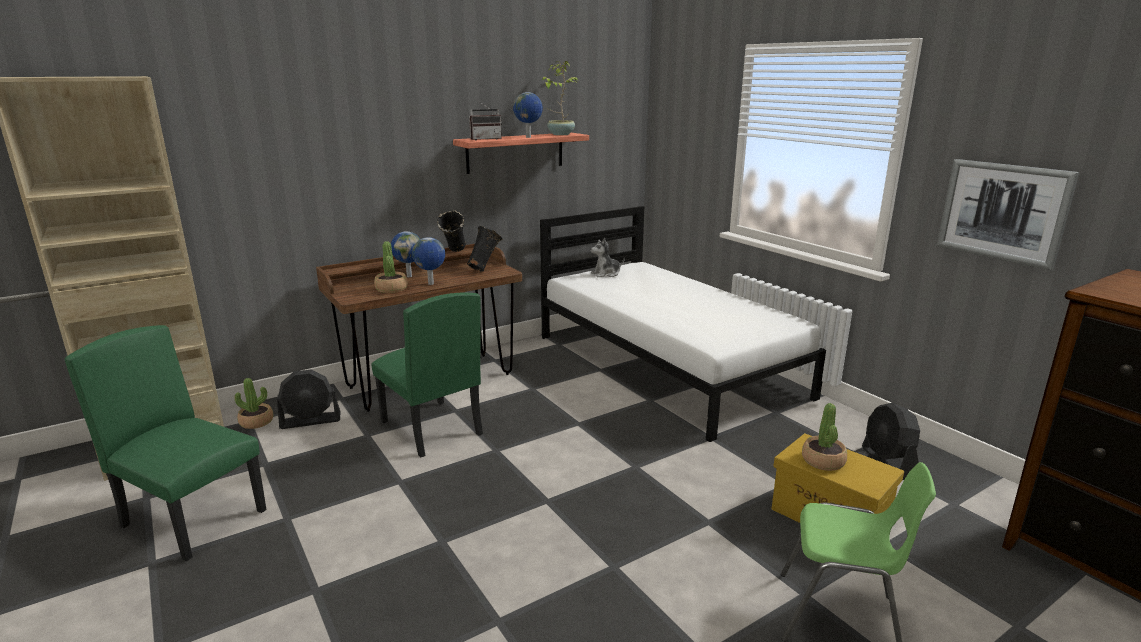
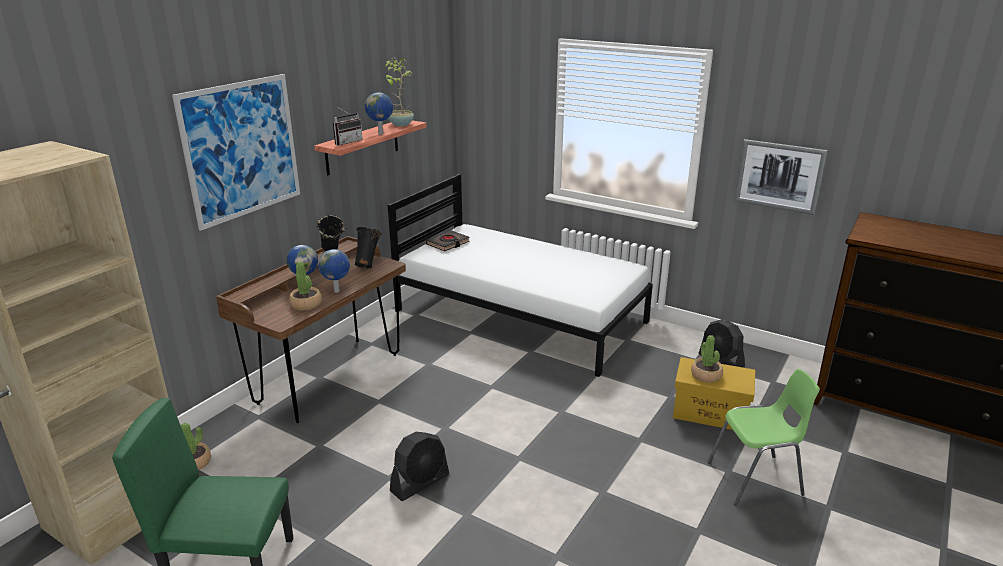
camera: 25 degrees left, 5 degrees up
(311, 421) = (250, 446): black fan -> black fan (420, 483)
(363, 127) = (242, 149): none -> picture
(430, 428) = (371, 423): green chair -> none
(606, 274) = (448, 243): plush toy -> black book

